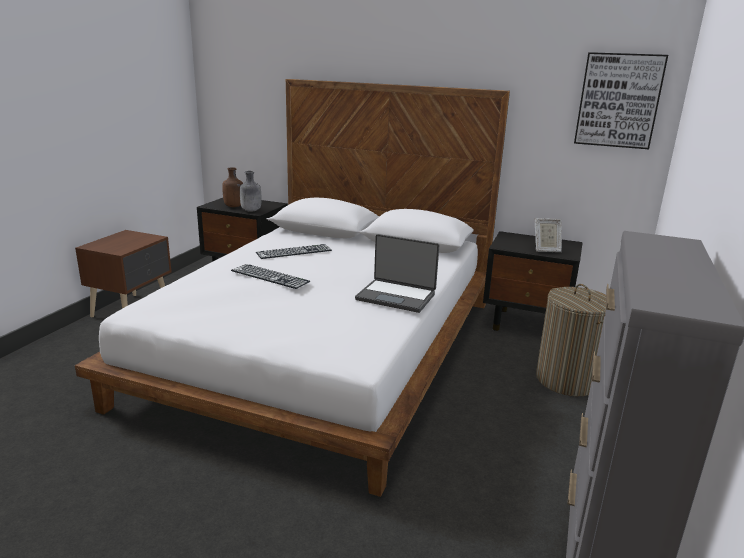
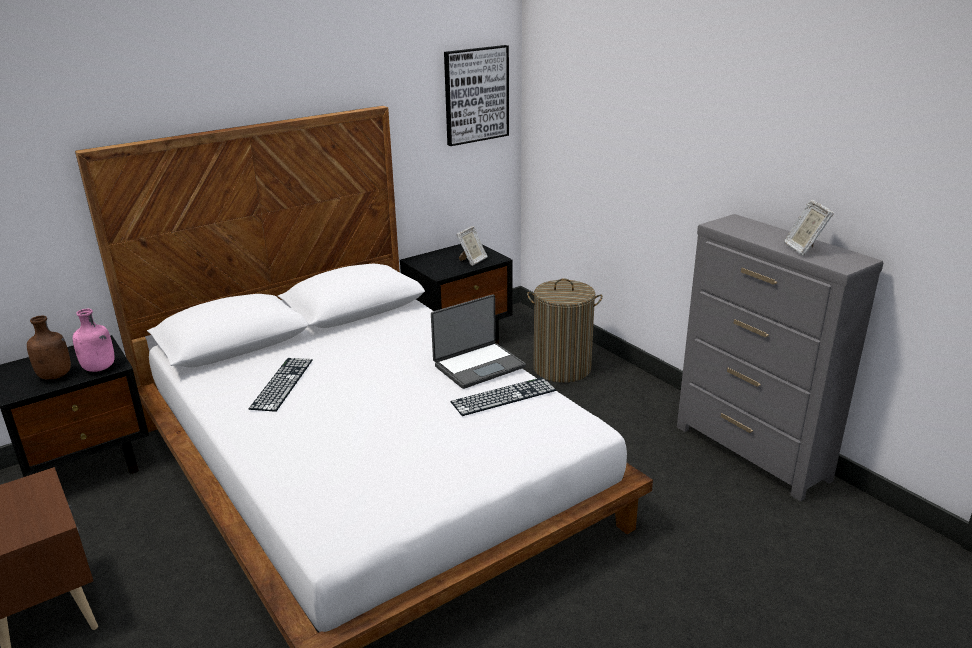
camera: 55 degrees left, 5 degrees up
(251, 211) = (99, 368): grey bottle -> pink bottle
(270, 276) = (345, 419): keyboard -> keyboard (503, 396)
(667, 278) = (803, 249): none -> picture frame

